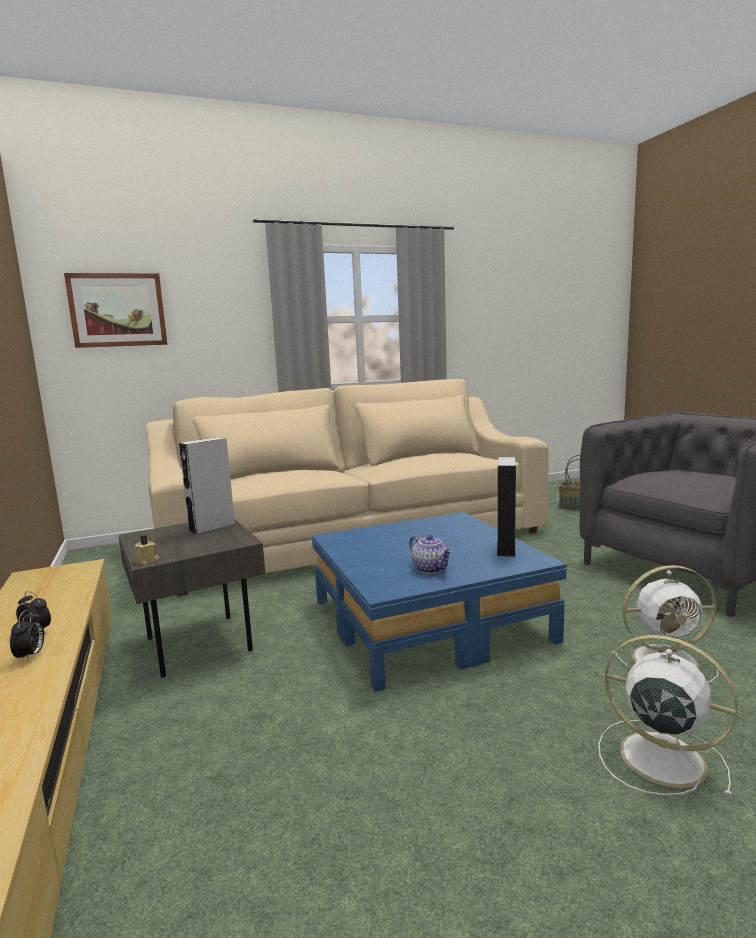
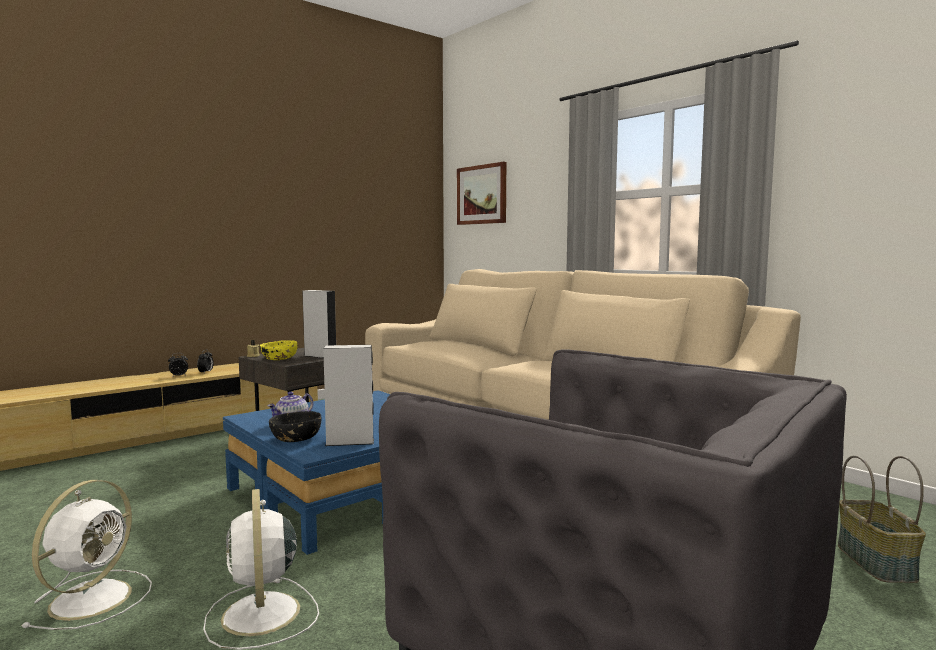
camera: 70 degrees right, 5 degrees down
(199, 546) = (278, 359): none -> yellow bowl
(488, 567) = (295, 439): none -> black bowl

